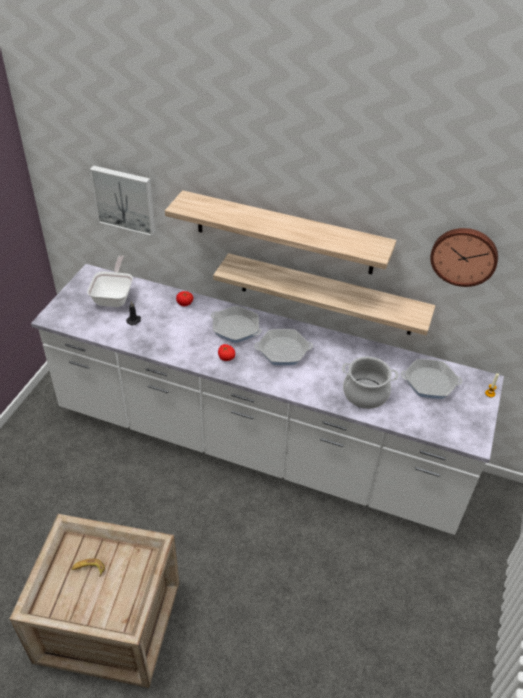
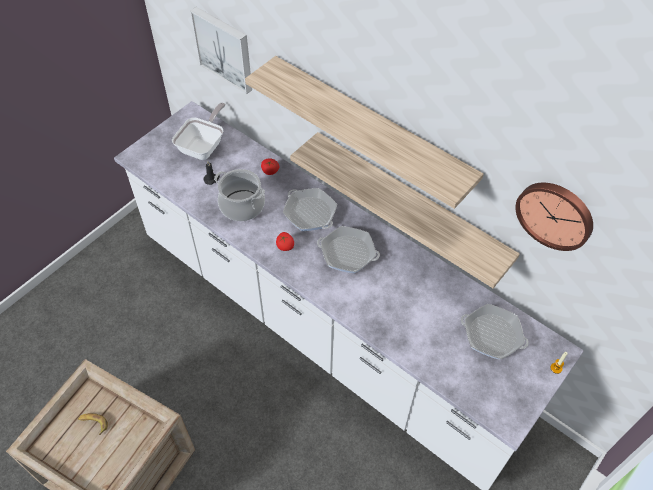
camera: 20 degrees right, 10 degrees up
(365, 393) = (413, 329): cooking pot -> cooking pot (242, 205)

